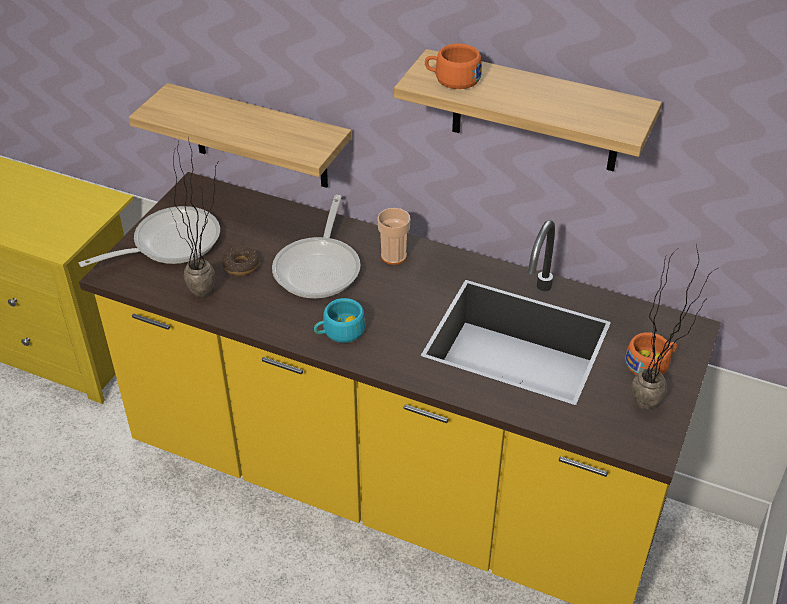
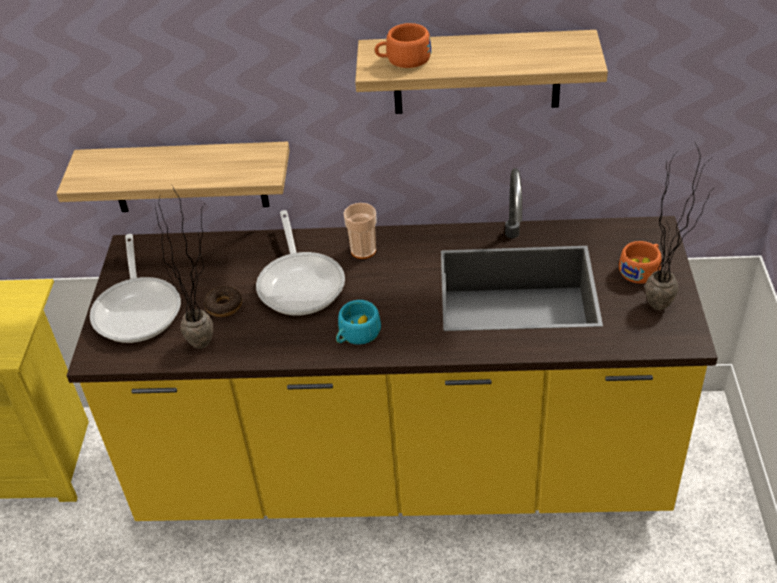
camera: 20 degrees left, 0 degrees up
(169, 244) = (138, 309): frying pan -> frying pan turned 135 degrees clockwise

